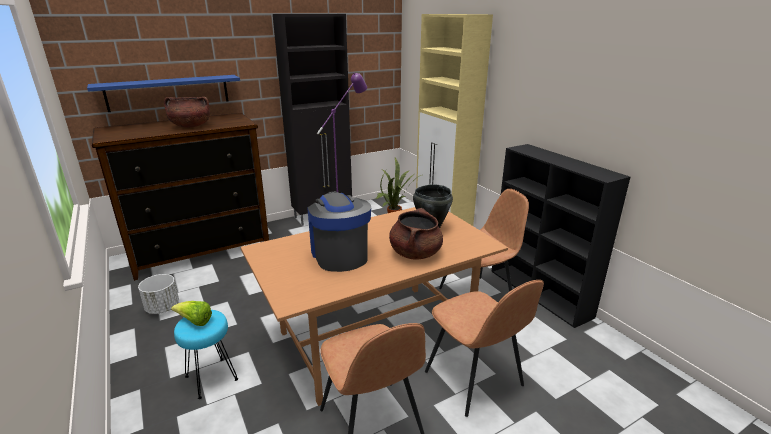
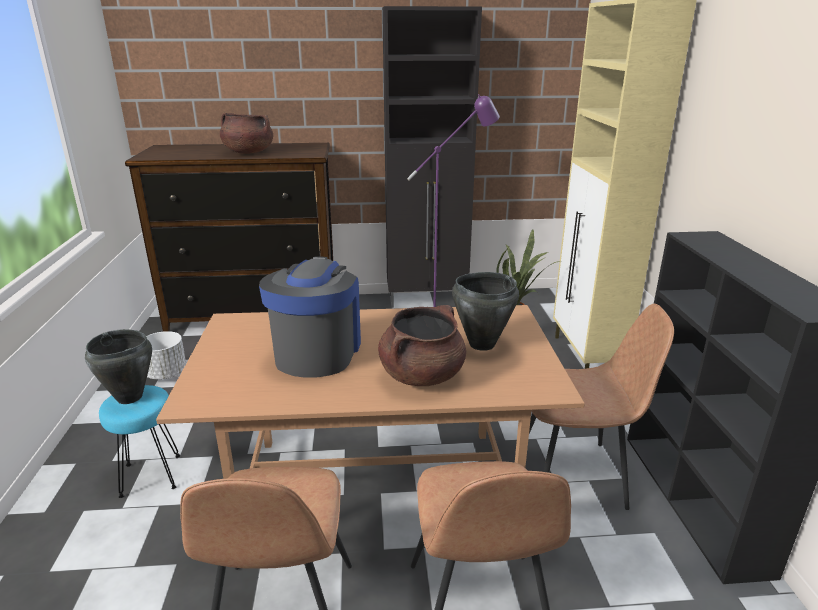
camera: 25 degrees right, 0 degrees up
(168, 92) = (240, 109): blue shelf -> none
(195, 322) = (129, 398): lettuce -> black cooking pot

